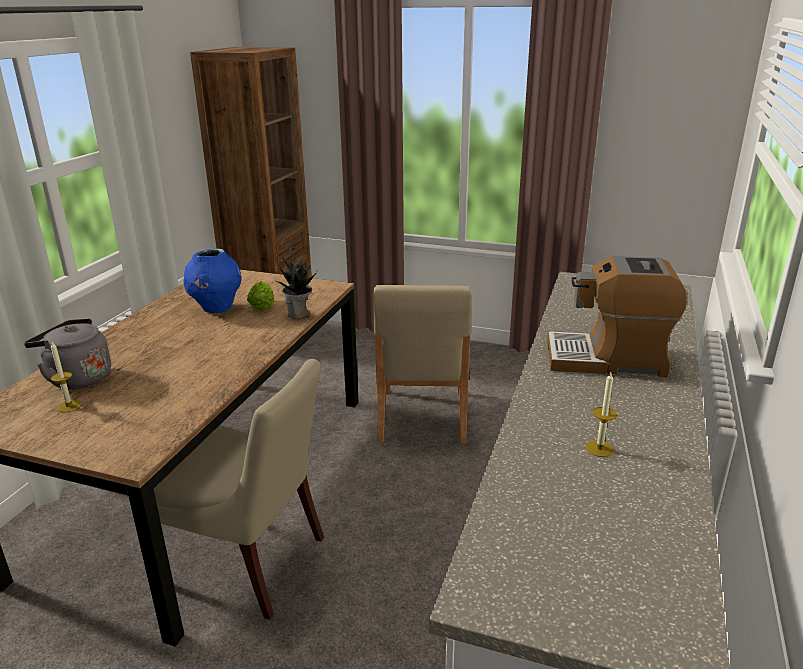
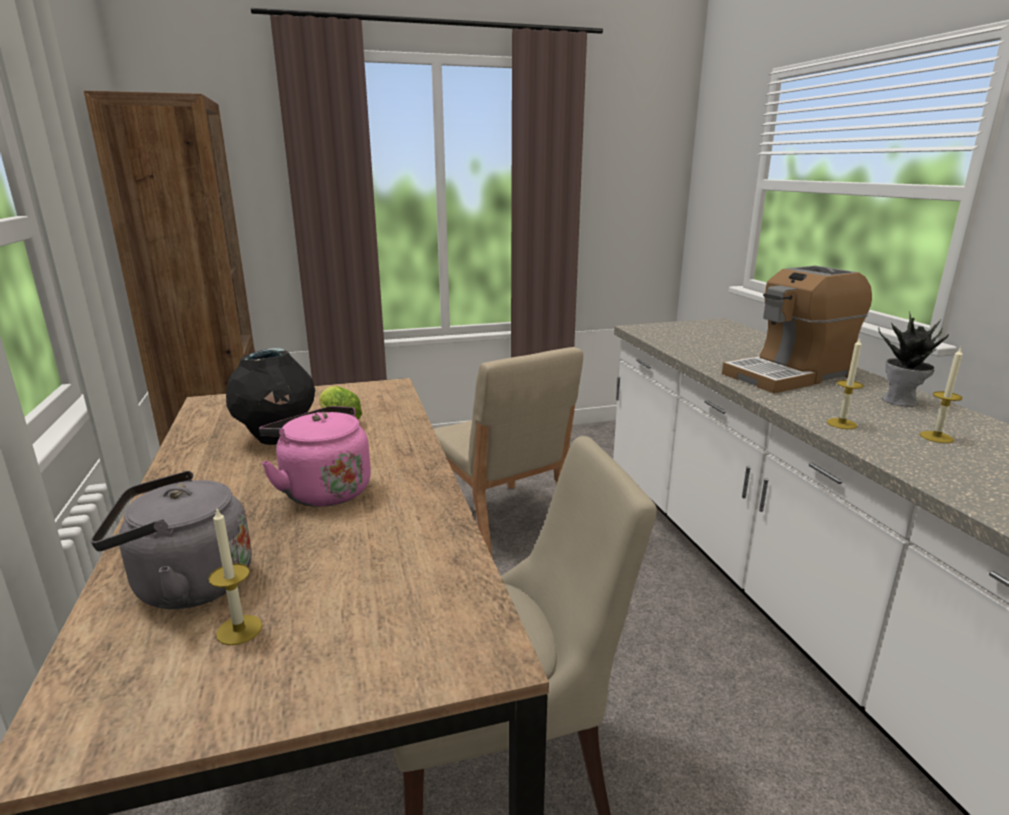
camera: 35 degrees left, 5 degrees down
(191, 349) = (323, 490): none -> pink kettle
(216, 309) = (277, 438): blue vase -> black vase
(299, 314) = (402, 418): potted plant -> potted plant (901, 401)
(545, 411) = (841, 424): none -> candle

